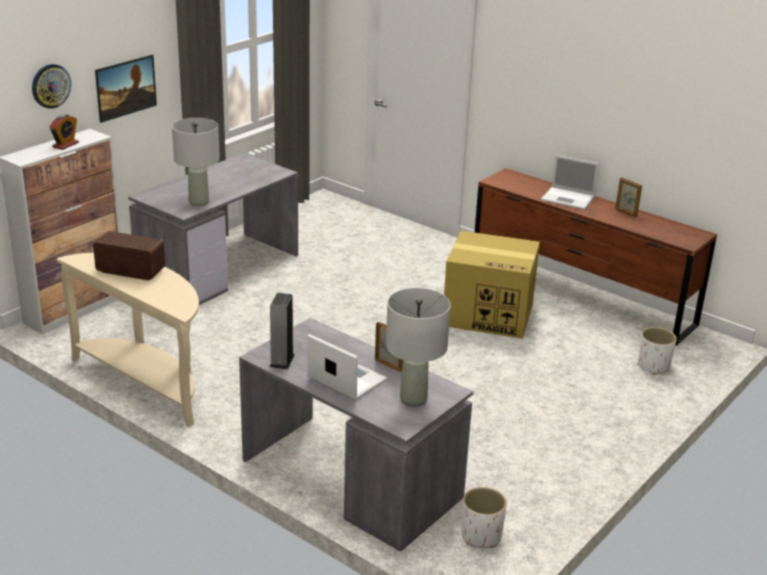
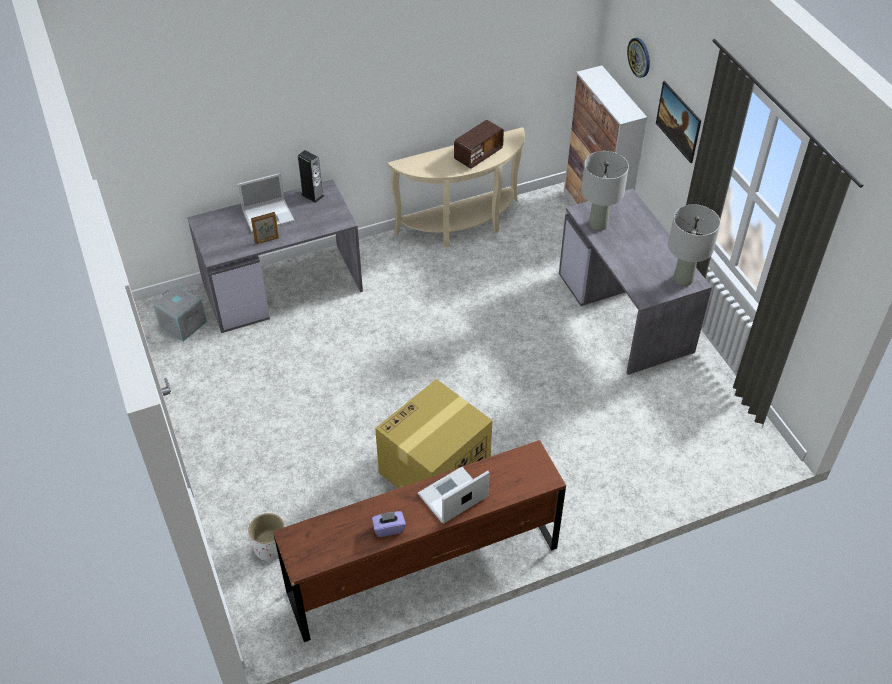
camera: 120 degrees right, 20 degrees up
(65, 145) = (611, 98): alarm clock -> none
(414, 399) = (221, 236): grey table lamp -> grey table lamp (682, 280)
(481, 536) = (182, 324): white planter -> grey storage box
(625, 212) = (389, 528): picture frame -> purple tissue box

